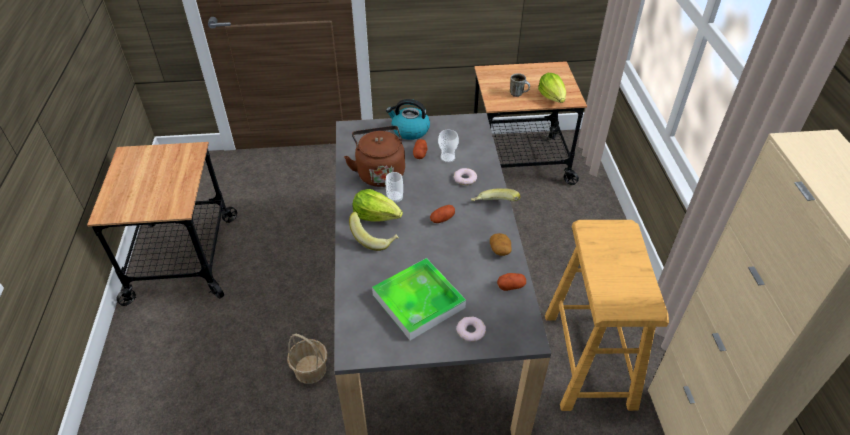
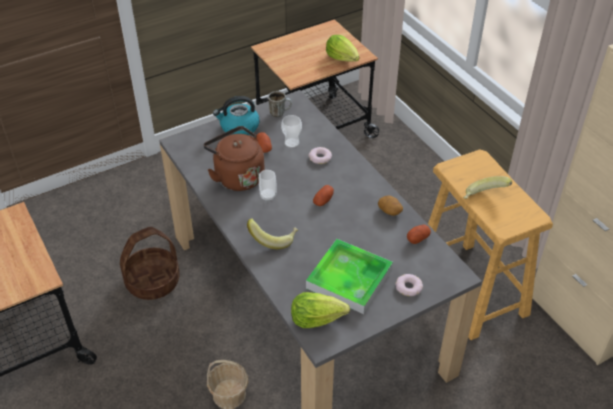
camera: 25 degrees left, 0 degrees up
(307, 247) = (153, 281): none -> basket
(376, 216) = (262, 217): lettuce -> lettuce (317, 318)
(494, 206) = (361, 174): banana -> banana (484, 197)
(518, 94) = (310, 63): mug -> mug (280, 113)

